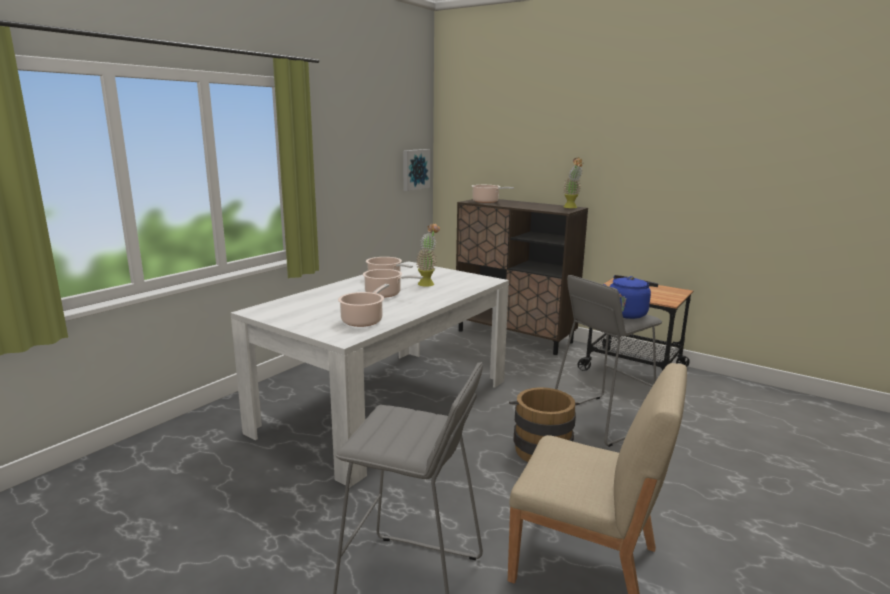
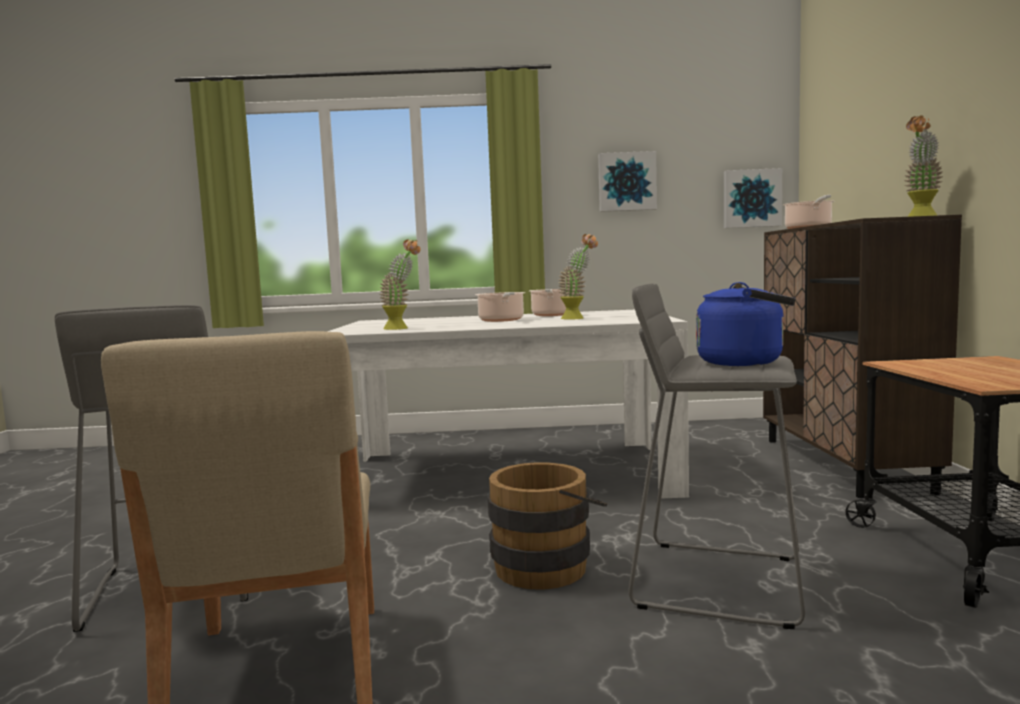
camera: 55 degrees right, 10 degrees down
(355, 158) = (626, 182): none -> picture
(363, 320) = (402, 328): cooking pot -> potted plant

